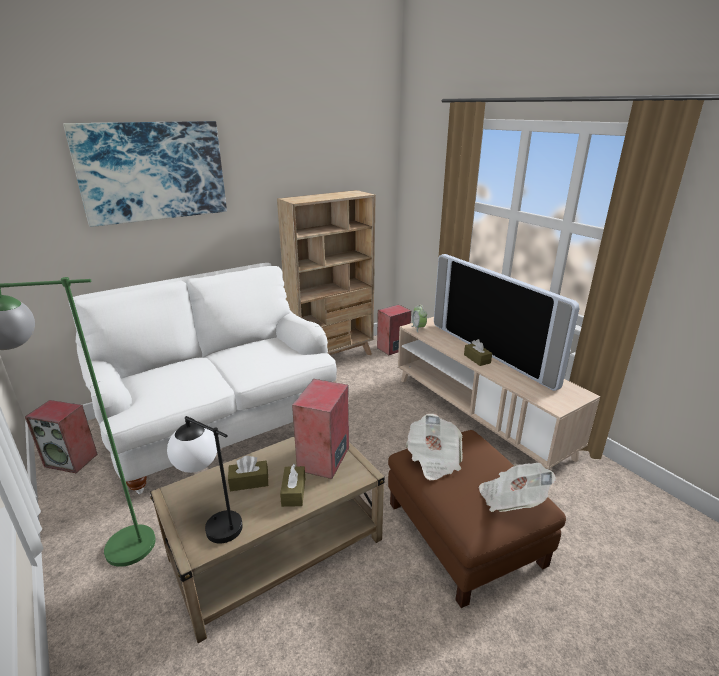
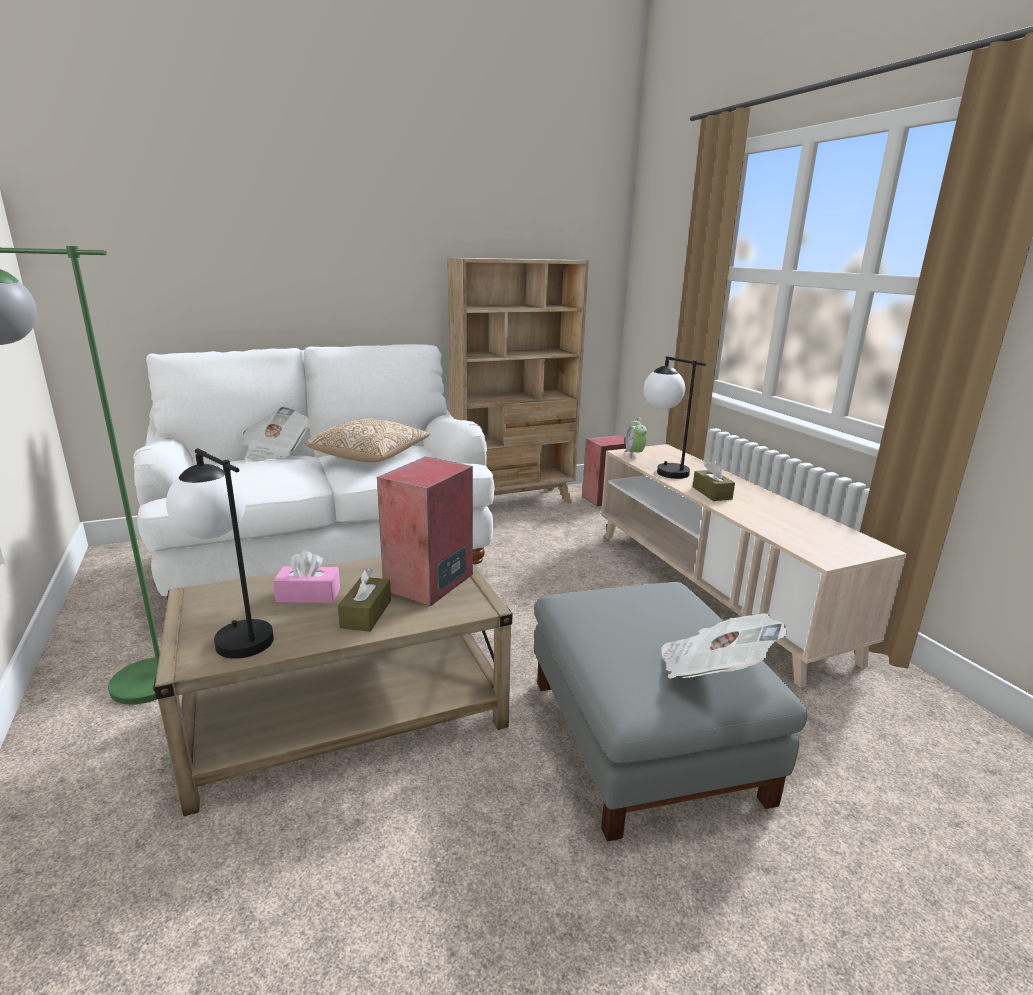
camera: 10 degrees right, 5 degrees down
(72, 460) = (122, 576): speaker -> none
(153, 171) = (277, 200): picture -> none
(249, 357) = (370, 456): none -> pillow
(249, 482) = (308, 595): brown tissue box -> pink tissue box
(433, 459) = (601, 606): newspaper -> newspaper (275, 452)
(440, 341) = (662, 469): none -> table lamp
(462, 532) = (641, 737): brown ottoman -> grey ottoman
(492, 352) = (739, 488): television -> none

